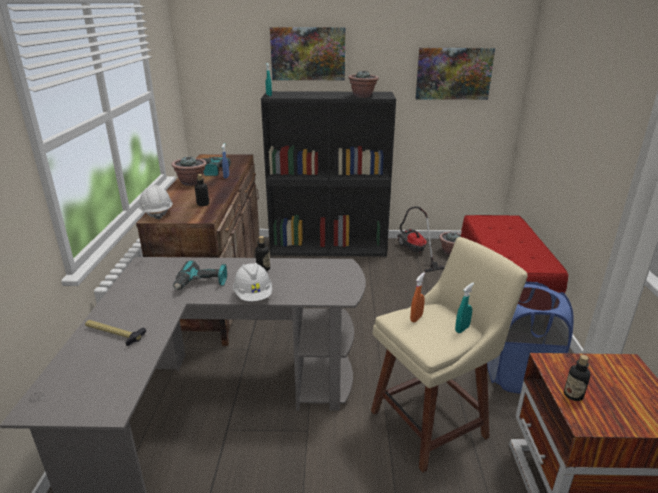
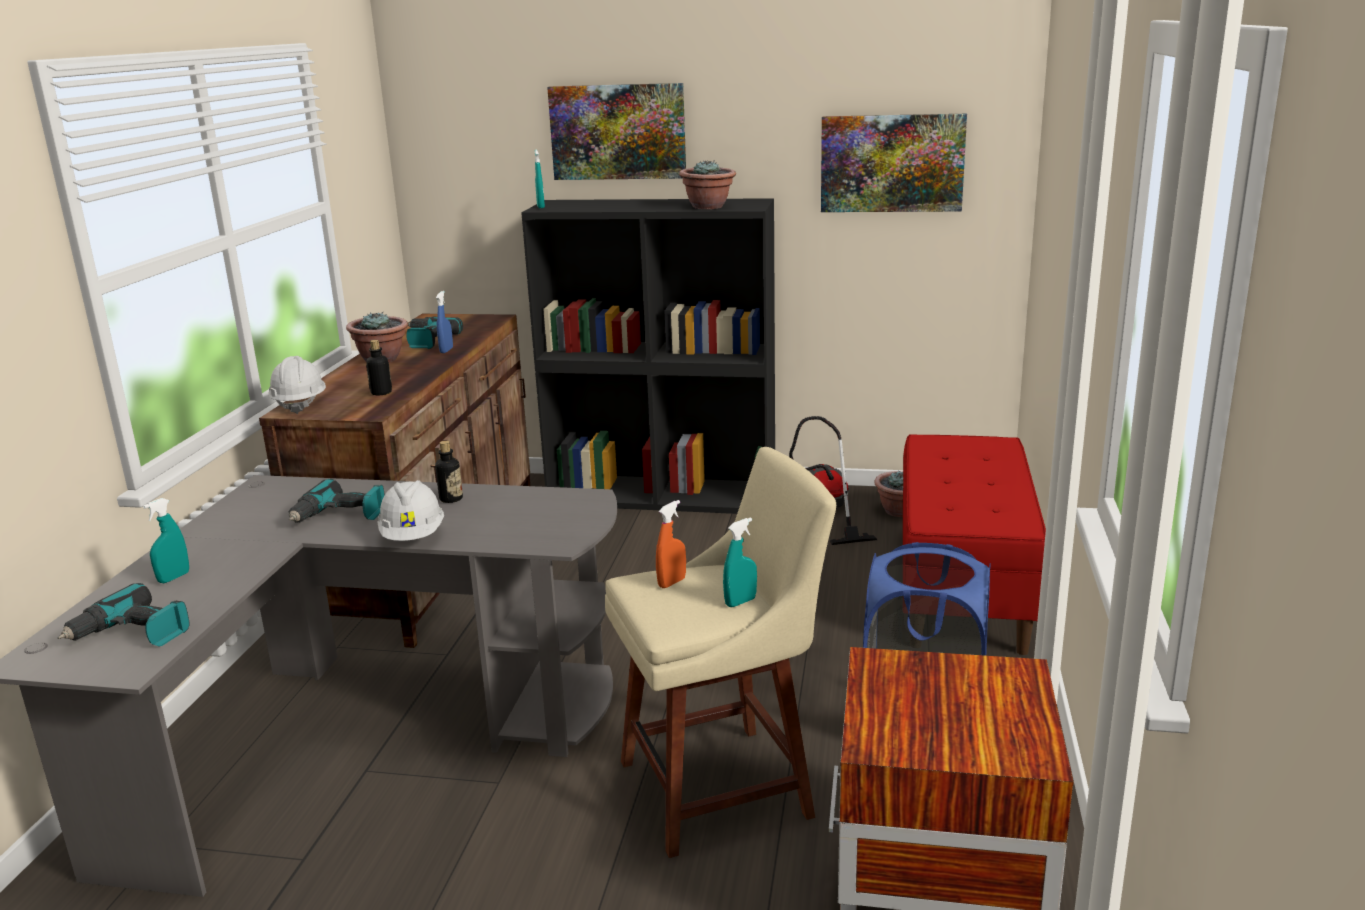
camera: 10 degrees right, 5 degrees down
(102, 381) = (132, 634): none -> power drill
(113, 334) = (174, 578): hammer -> turquoise spray bottle
(573, 395) = (881, 708): bottle -> none

